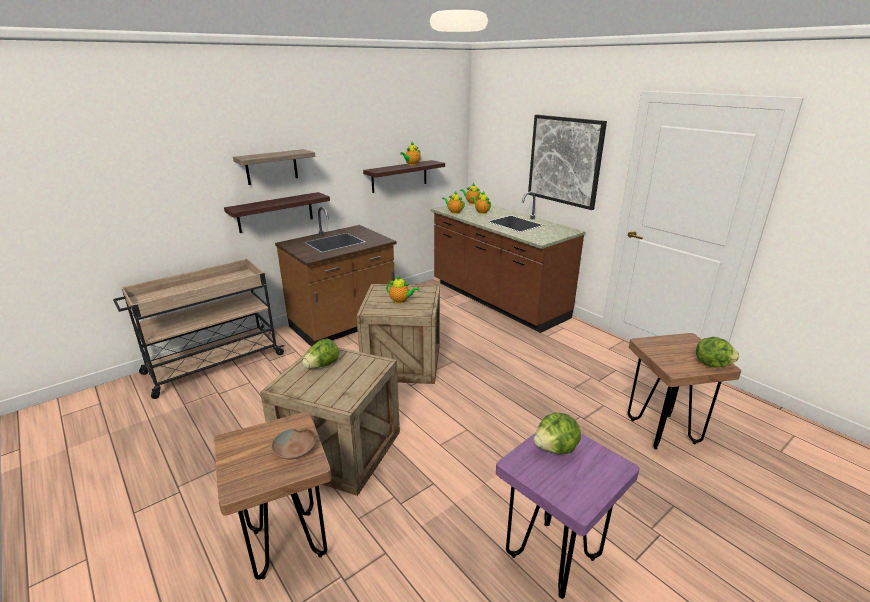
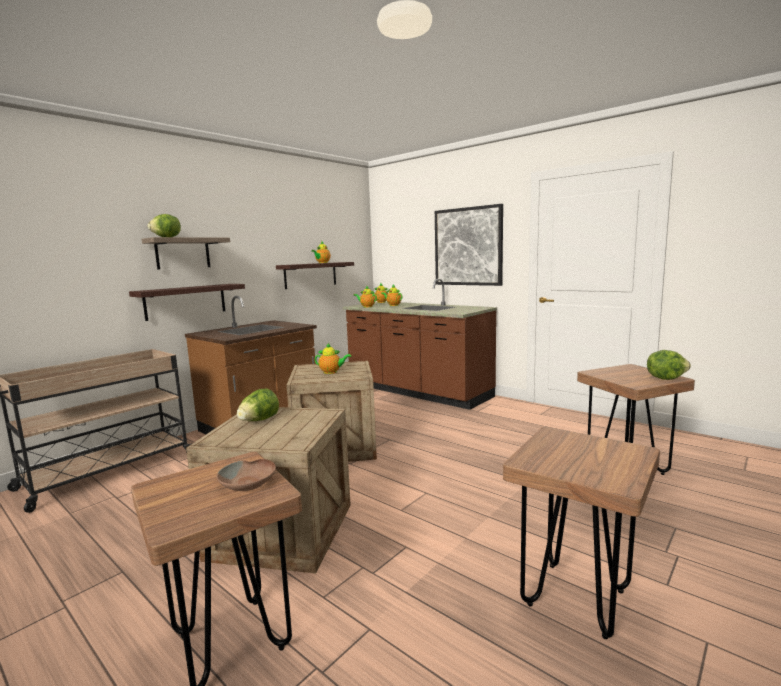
camera: 10 degrees left, 15 degrees down
(553, 557) = (576, 598): purple stool -> brown stool
(556, 449) = (561, 446): lettuce -> lettuce (167, 237)

